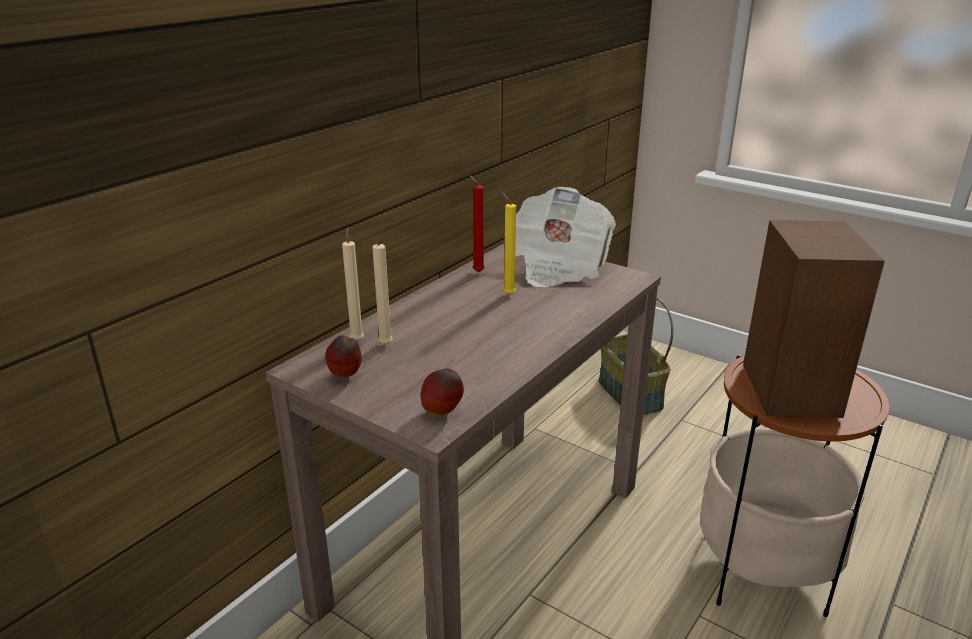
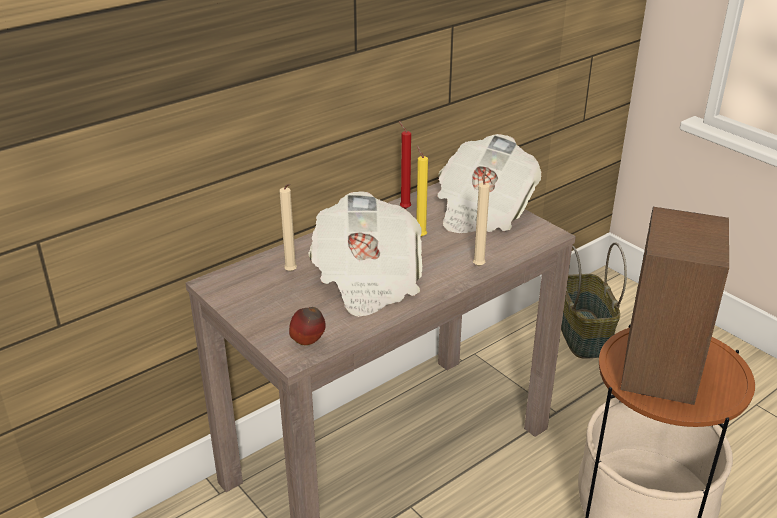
camera: 15 degrees right, 5 degrees up
(346, 376) = (246, 296): apple -> none
(357, 340) = (269, 263): beige candle -> beige candle (479, 265)
(475, 342) = (367, 280): none -> newspaper

